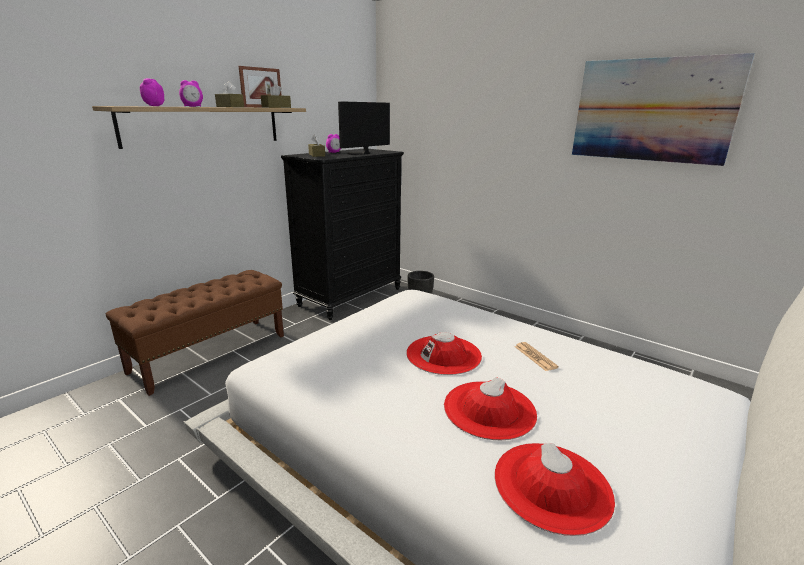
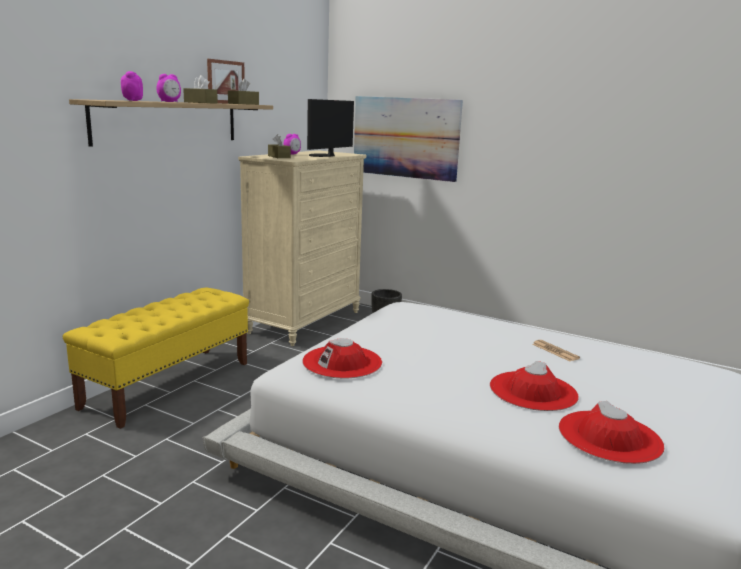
camera: 10 degrees left, 5 degrees down
(211, 353) = (169, 384): brown bench -> yellow bench
(350, 297) = (305, 322): black dresser -> beige dresser
(443, 355) = (468, 353): red hat -> red hat (342, 362)
(652, 110) = (631, 117): picture -> picture (405, 137)

